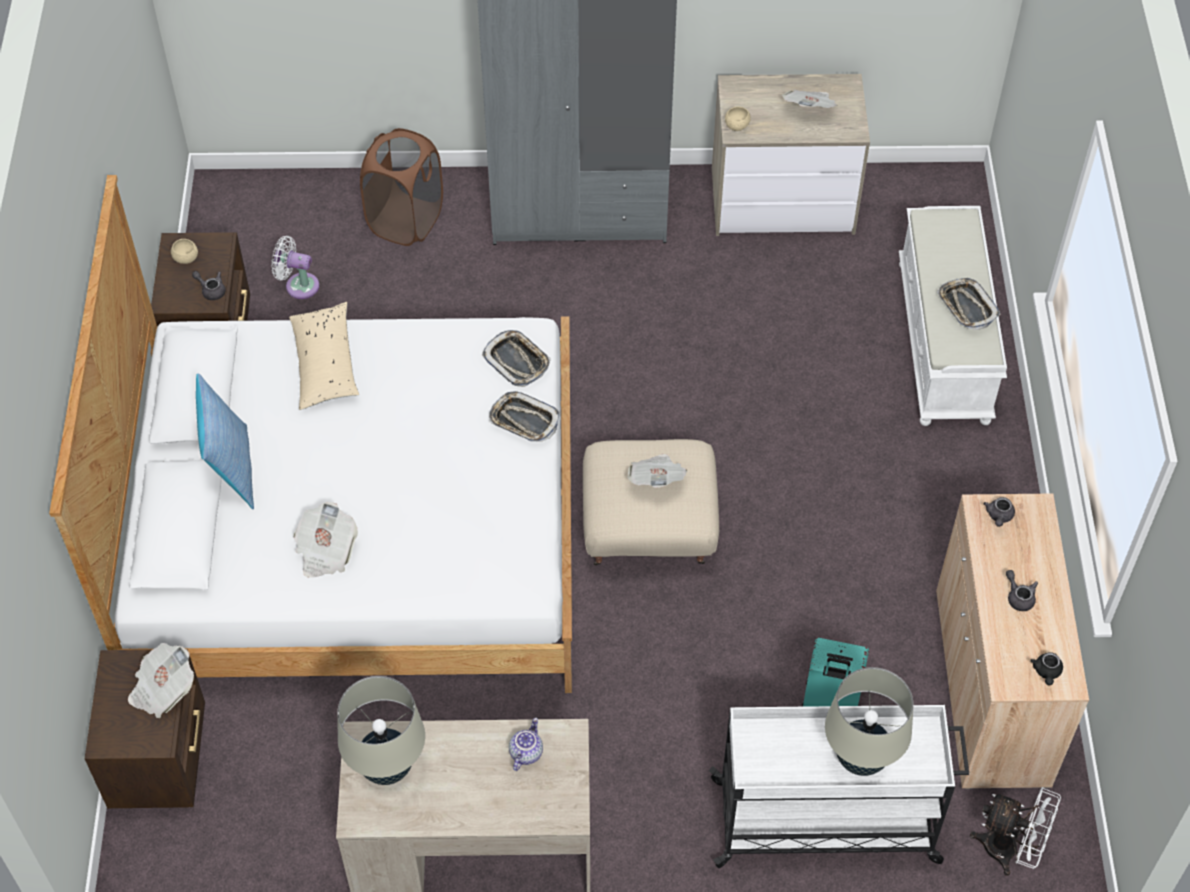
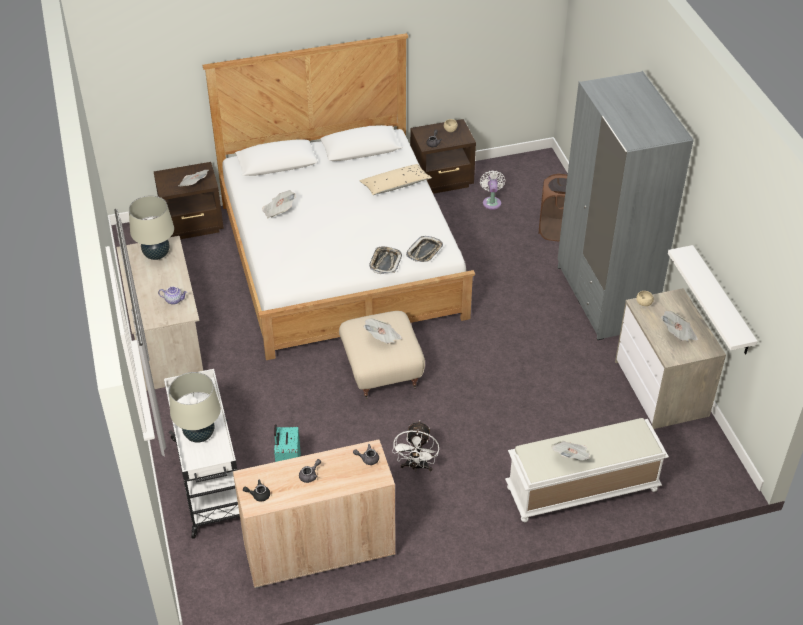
camera: 75 degrees right, 10 degrees down
(231, 469) = (318, 170): pillow -> none
(816, 27) = (721, 301): none -> white shelf
(966, 307) = (571, 457): tray -> newspaper
(1010, 850) = (208, 572): white fan -> white fan (416, 466)

